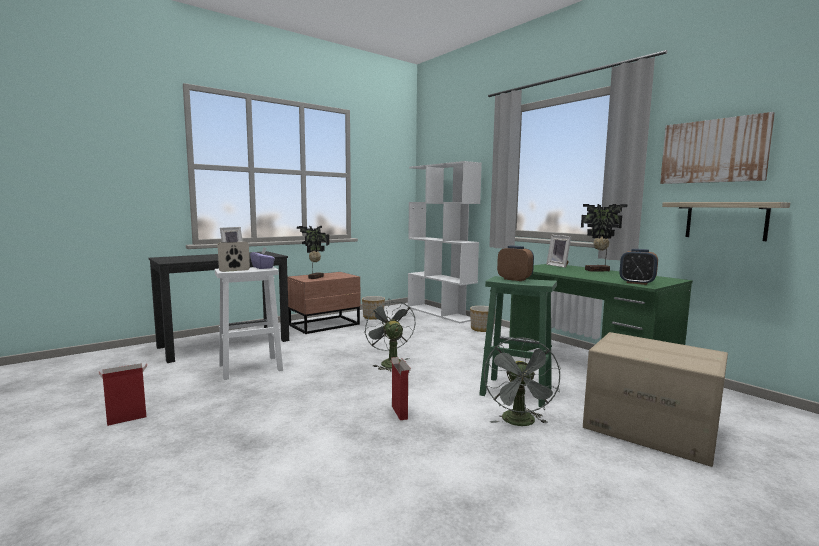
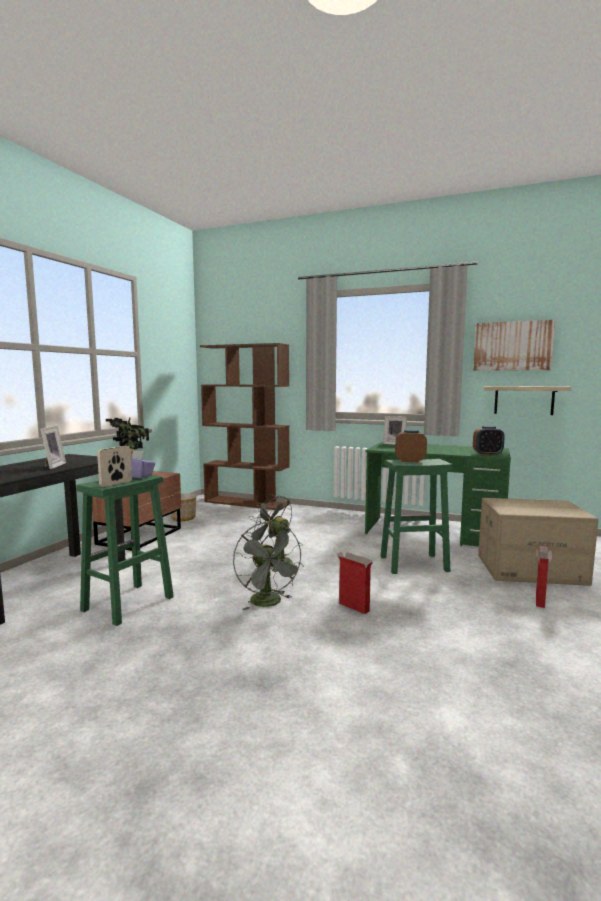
camera: 30 degrees left, 0 degrees up
(128, 419) = (63, 709): cardboard box -> cardboard box (540, 600)
(249, 368) = (127, 604): white stool -> green stool
(440, 313) = (247, 503): white bookcase -> brown bookcase
(482, 329) = (307, 512): planter -> none
(520, 423) = (452, 589): grey fan -> grey fan (269, 603)
(598, 271) = (434, 446): potted plant -> none

